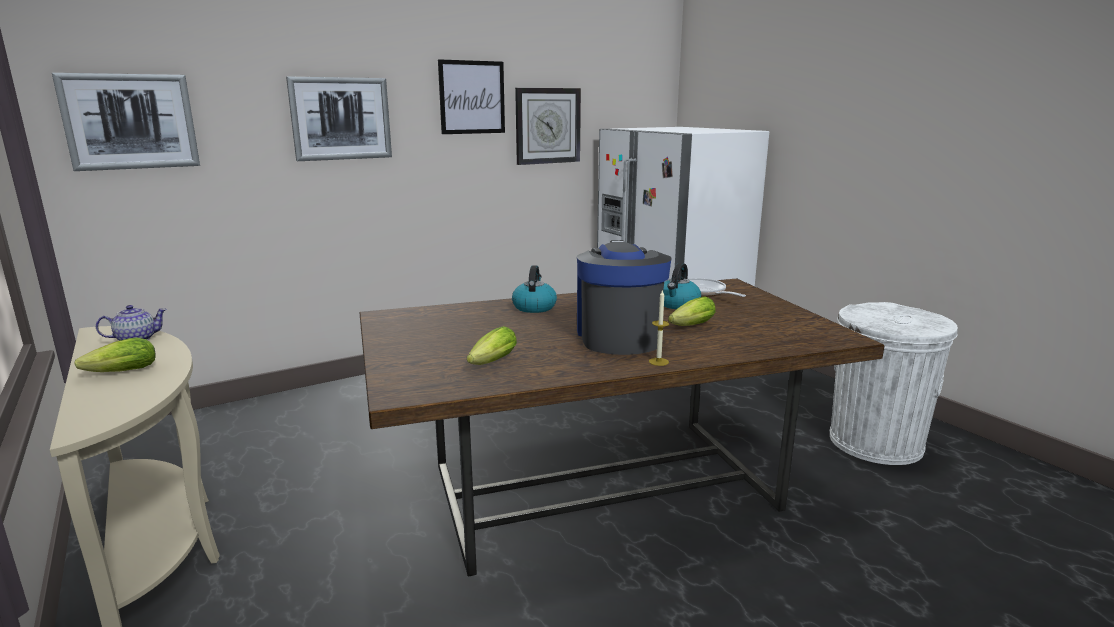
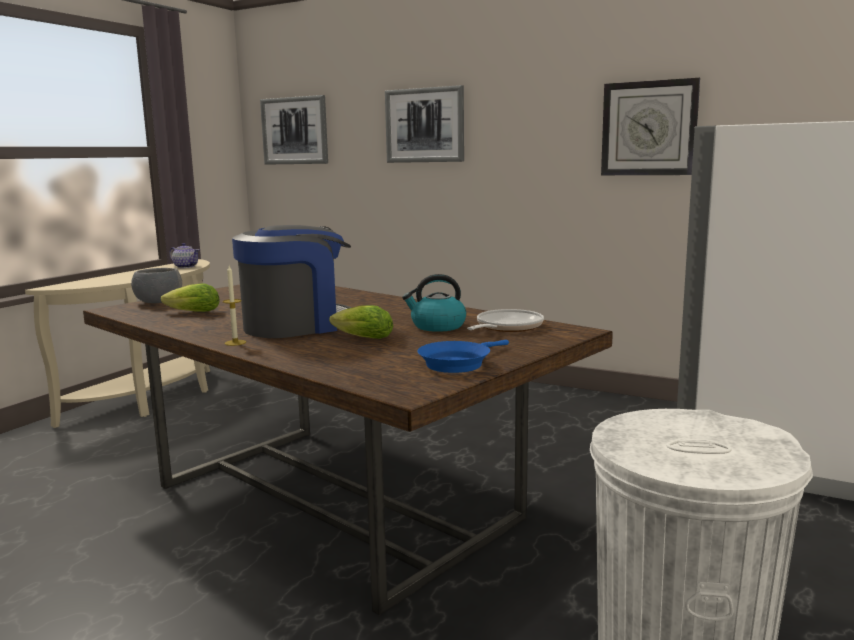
camera: 60 degrees right, 5 degrees down
(119, 373) = (130, 275): lettuce -> none
(399, 371) = (158, 302): none -> grey bowl
(472, 97) = (551, 98): picture -> none
(534, 307) = (353, 299): kettle -> none
(788, 318) = (458, 363): none -> blue frying pan

